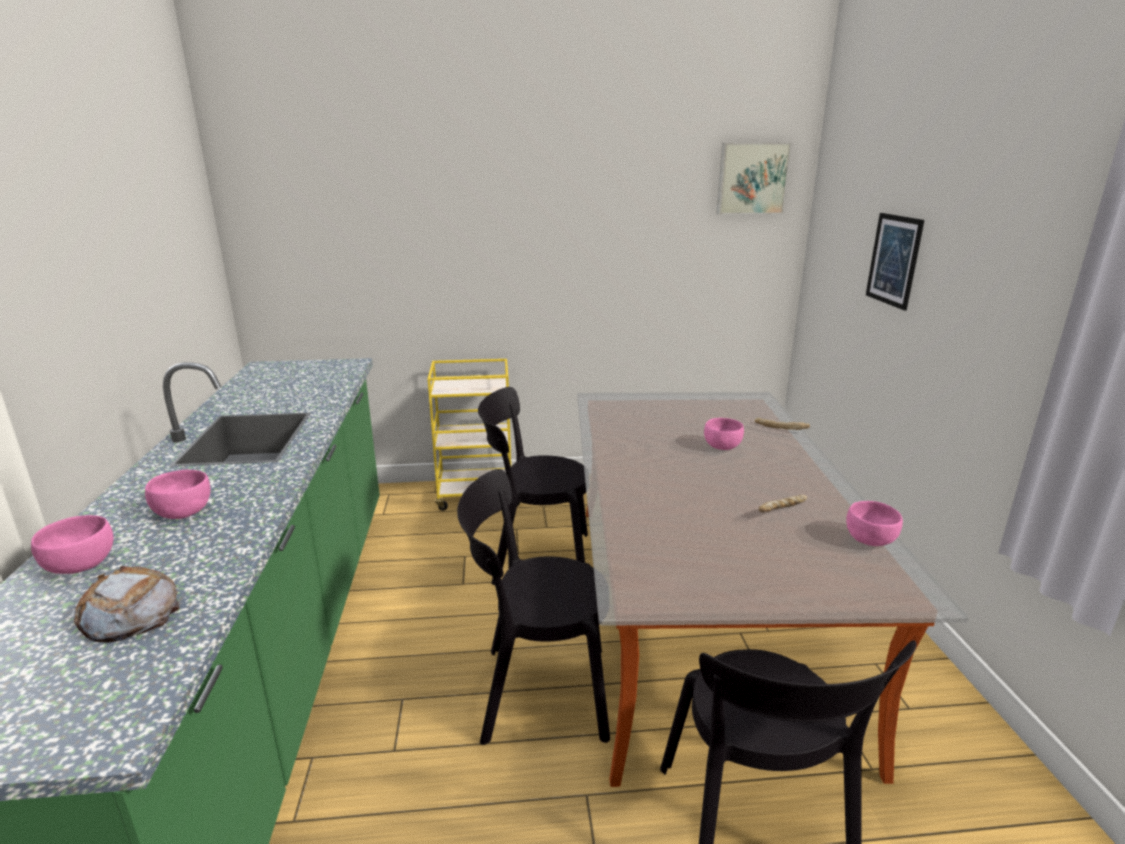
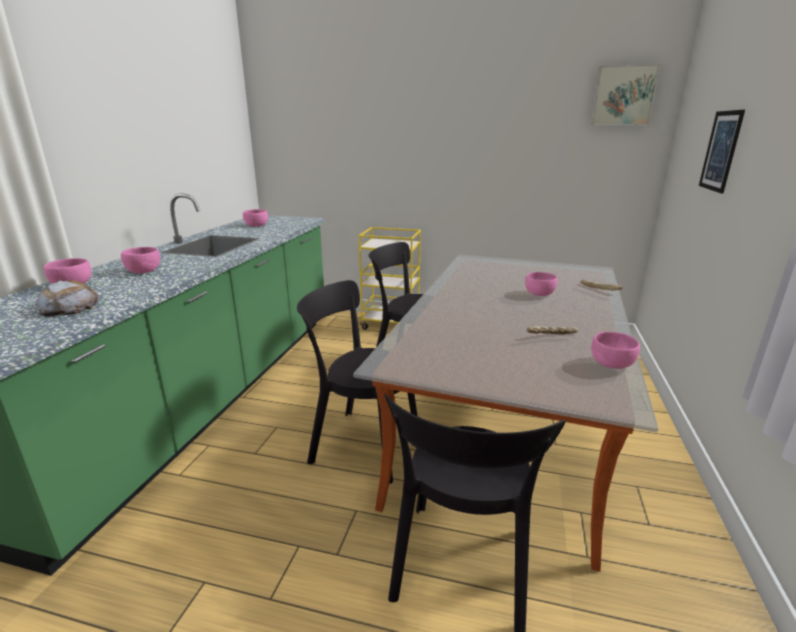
camera: 20 degrees right, 0 degrees up
(278, 386) = (256, 225): none -> pink bowl

